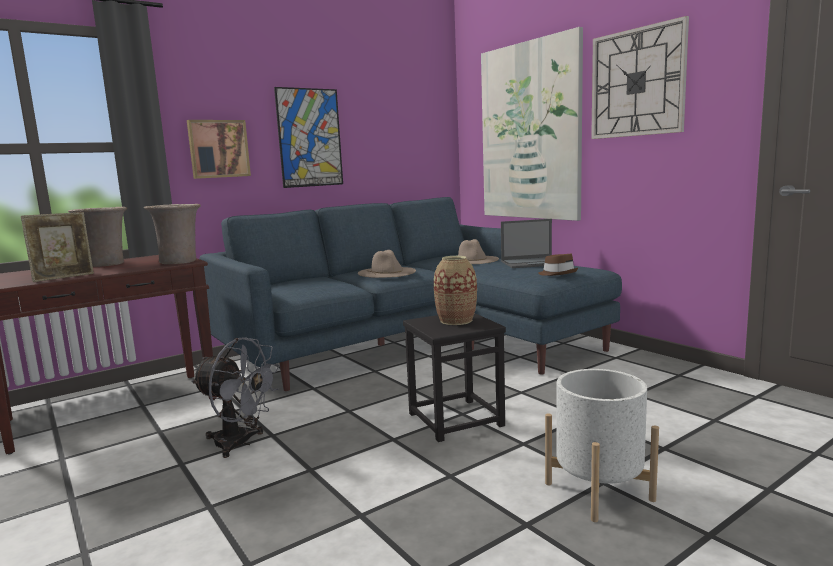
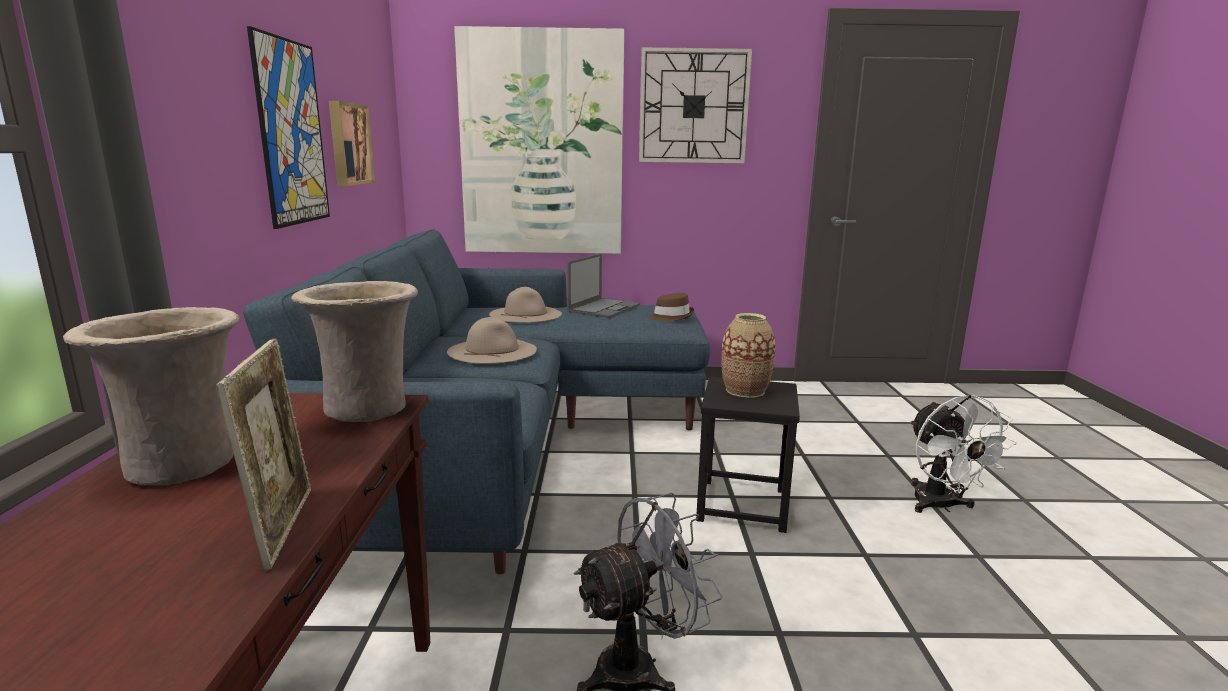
camera: 55 degrees left, 5 degrees up
(218, 149) = (190, 150): picture -> picture (348, 144)
(598, 491) = (941, 506): white planter -> white fan

